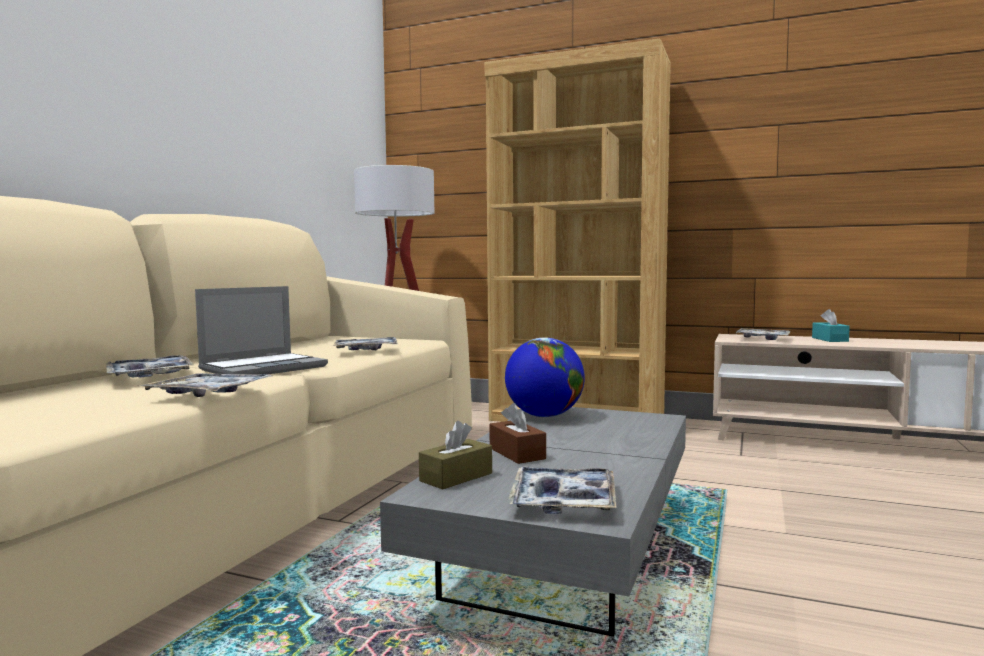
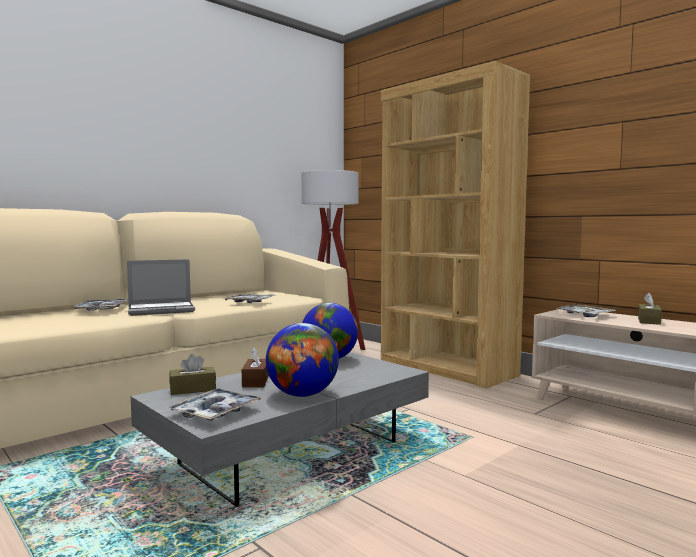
camera: 25 degrees right, 0 degrees up
(208, 394) = (95, 323): tray -> none
(616, 460) = (302, 394): none -> globe
(829, 339) = (649, 321): turquoise tissue box -> brown tissue box

